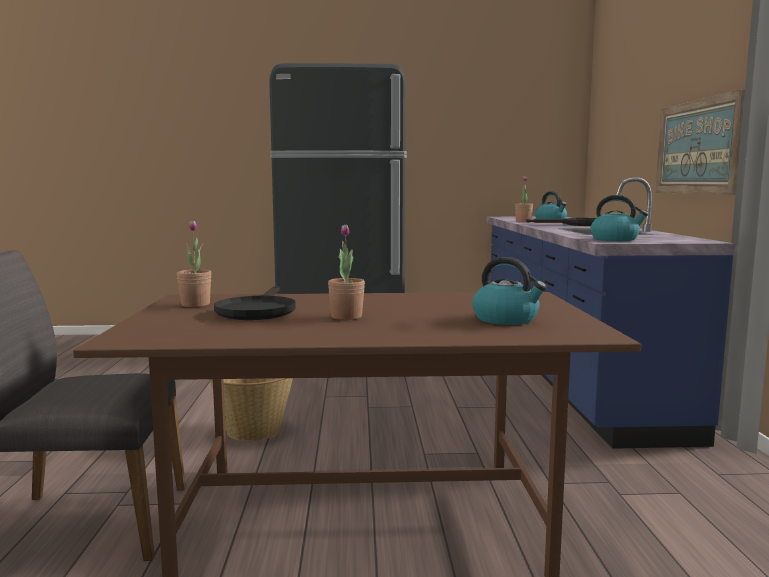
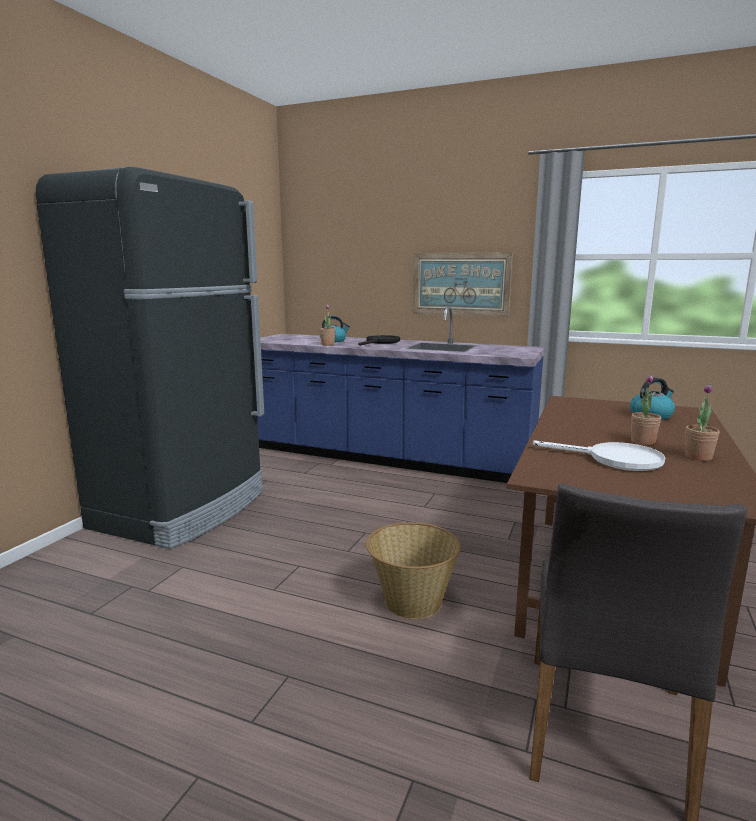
camera: 65 degrees left, 5 degrees up
(195, 304) = (579, 475): potted plant -> potted plant (698, 457)
(257, 310) = (614, 459): black frying pan -> white frying pan
(615, 239) = (509, 353): kettle -> none

